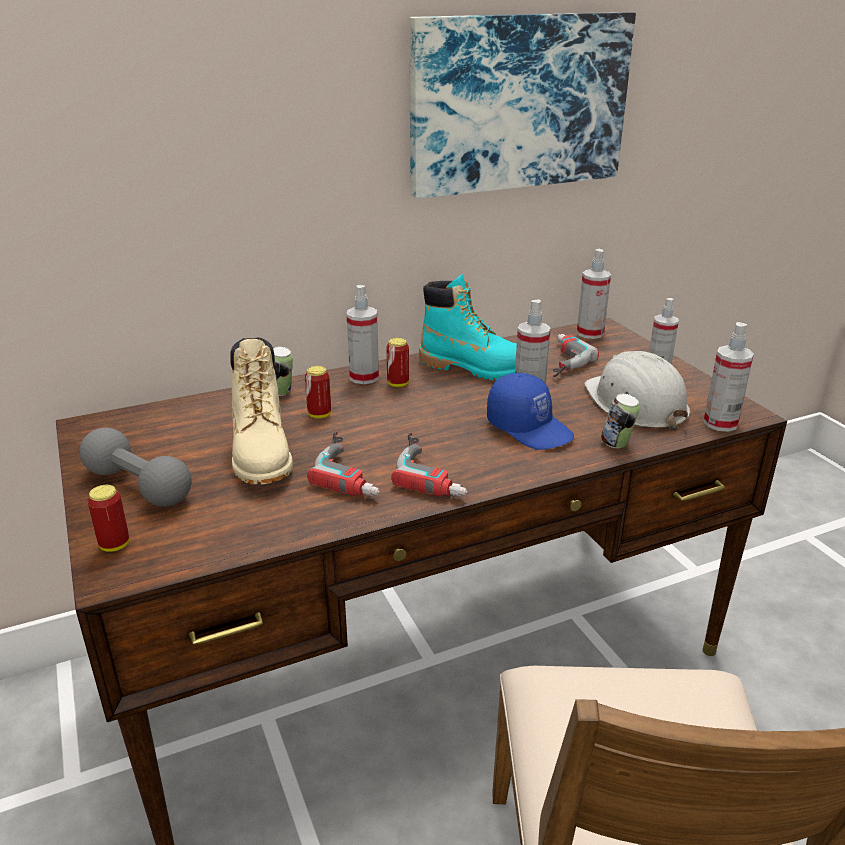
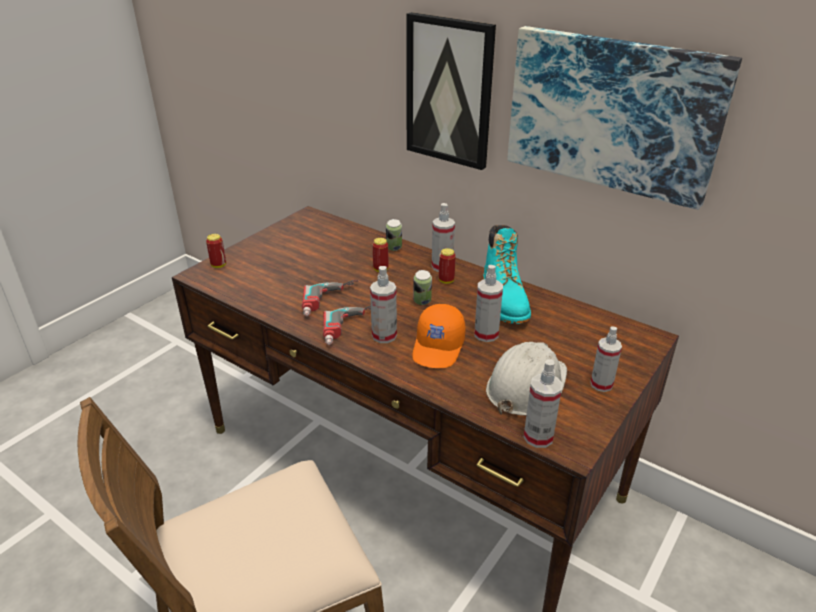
camera: 60 degrees right, 5 degrees up
(138, 486) = (267, 250): grey dumbbell -> none
(262, 454) = (323, 269): beige boot -> none
(308, 133) = (449, 91): none -> picture
(530, 428) = (439, 347): blue cap -> orange cap
(557, 361) = (557, 332): power drill -> none
(590, 333) = (630, 334): spray bottle -> spray bottle (384, 335)
(616, 444) = (451, 391): can -> can (422, 302)

